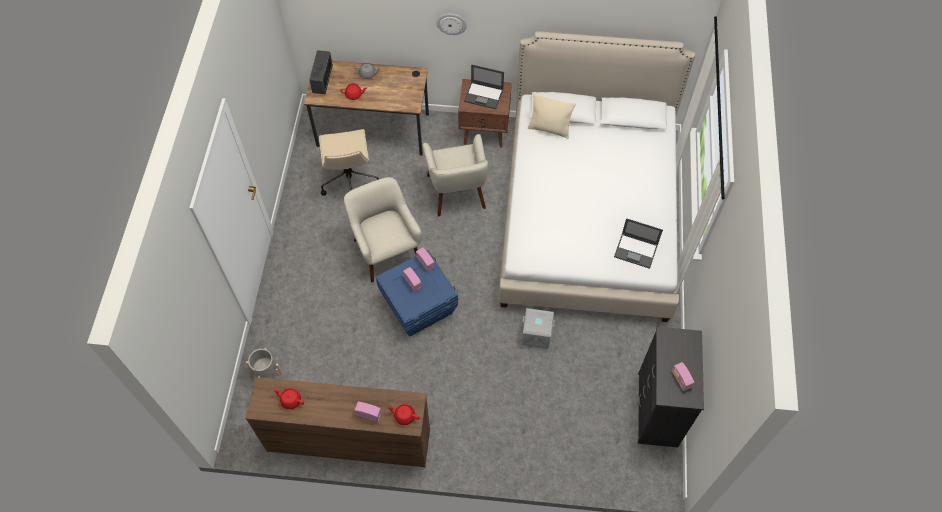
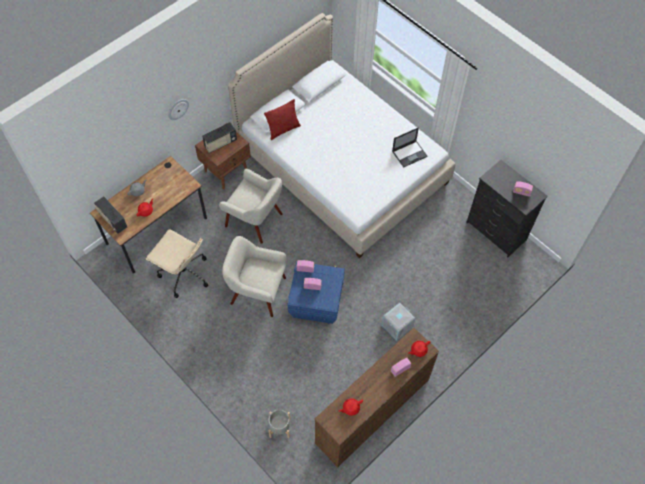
camera: 50 degrees left, 0 degrees up
(484, 95) = (220, 143): laptop -> radio
(536, 334) = (395, 254): grey storage box -> grey storage box (397, 326)
(549, 129) = (283, 130): beige pillow -> red pillow

